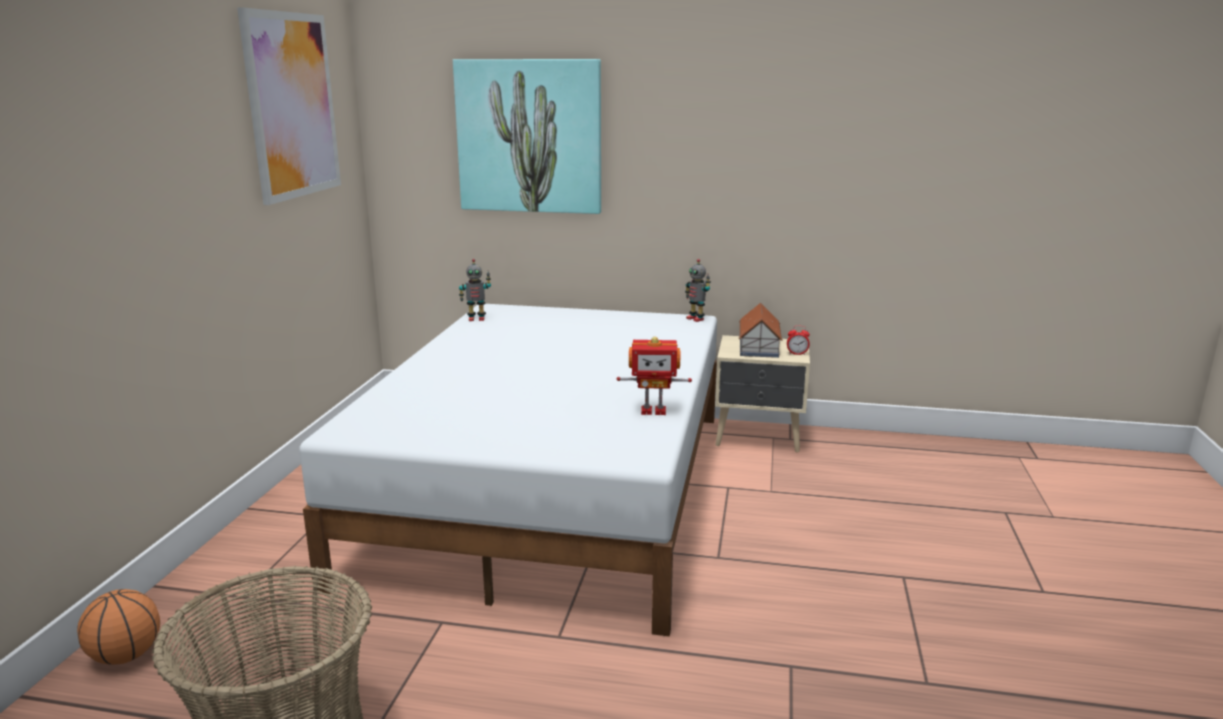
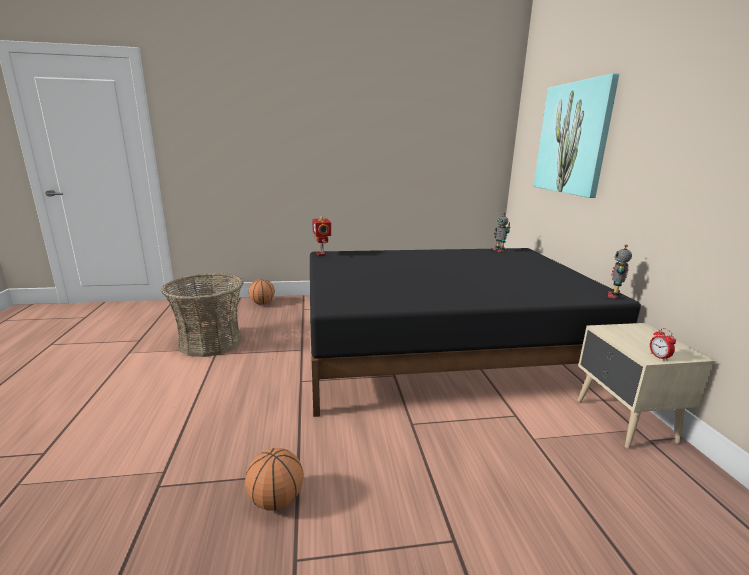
camera: 70 degrees right, 0 degrees up
(292, 106) = (448, 117): picture -> none
(553, 490) = (442, 351): white bed -> black bed
(653, 411) = (405, 301): toy robot -> toy robot (322, 254)
(758, 347) = (641, 338): toy house -> none
(837, 690) = (276, 500): none -> basketball

